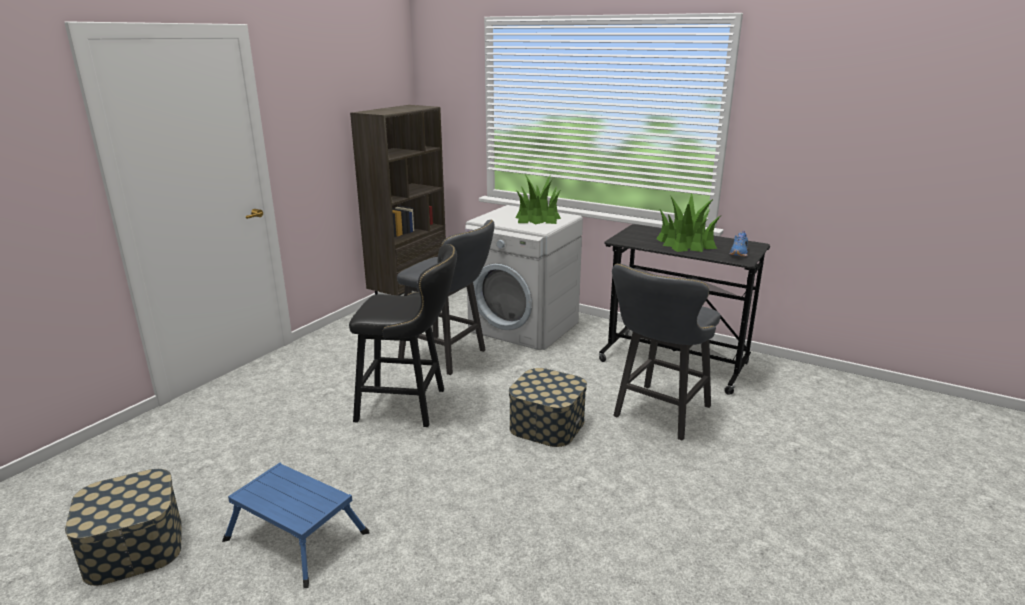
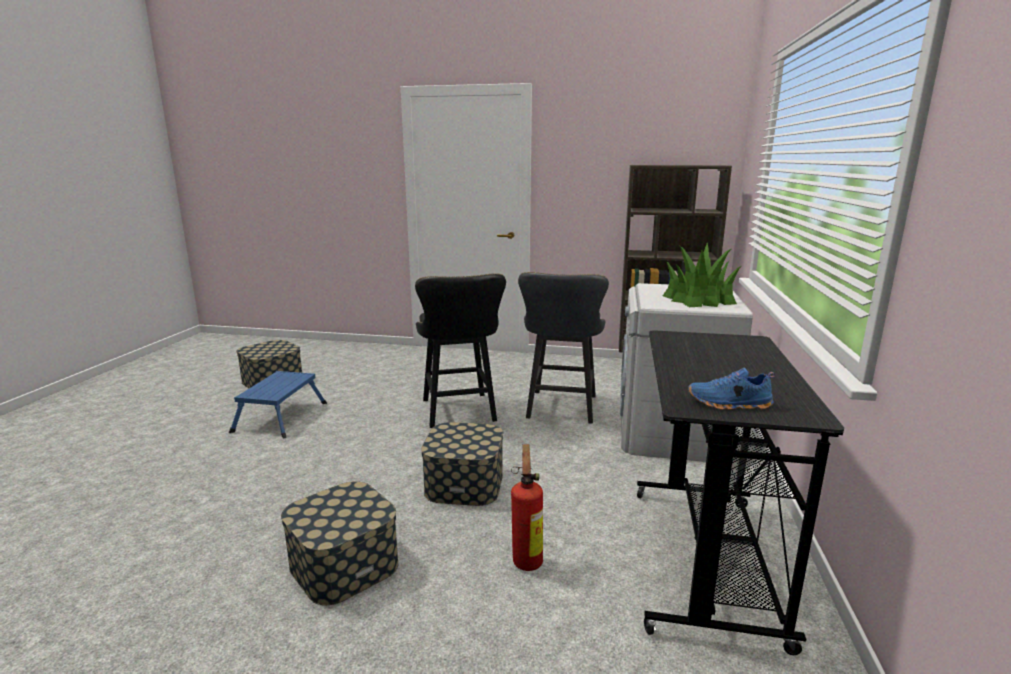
camera: 70 degrees right, 5 degrees down
(640, 497) = (344, 564): none -> storage box
(657, 416) = (527, 559): grey stool -> fire extinguisher
(686, 243) = (720, 368): potted plant -> none

